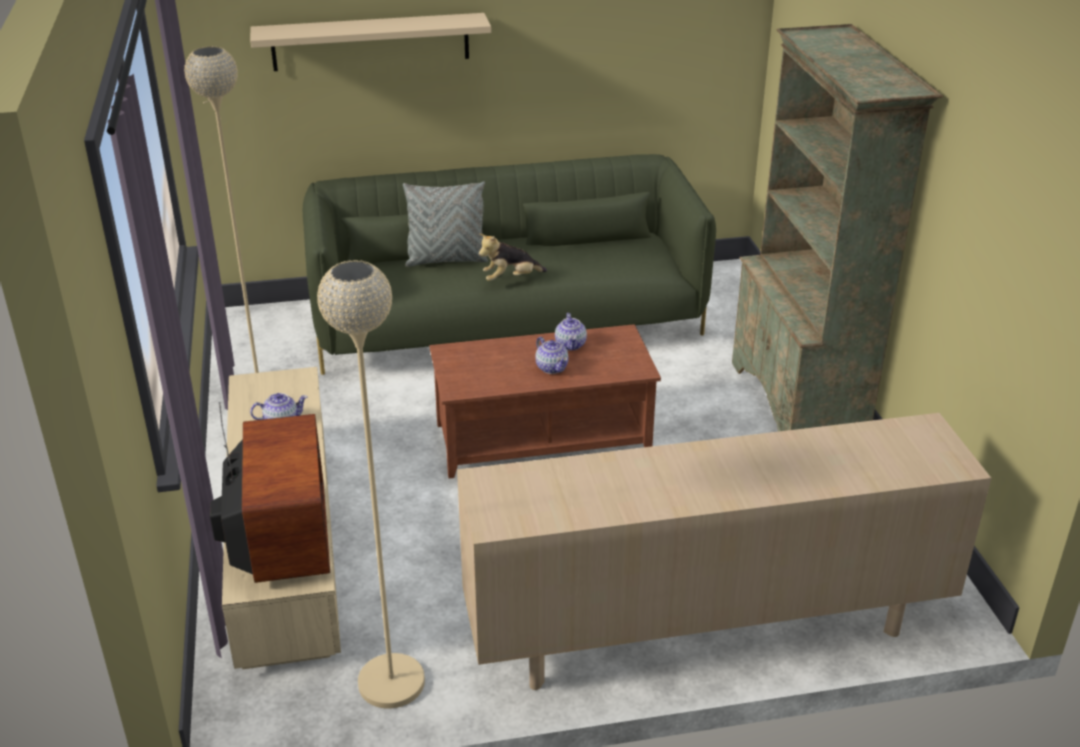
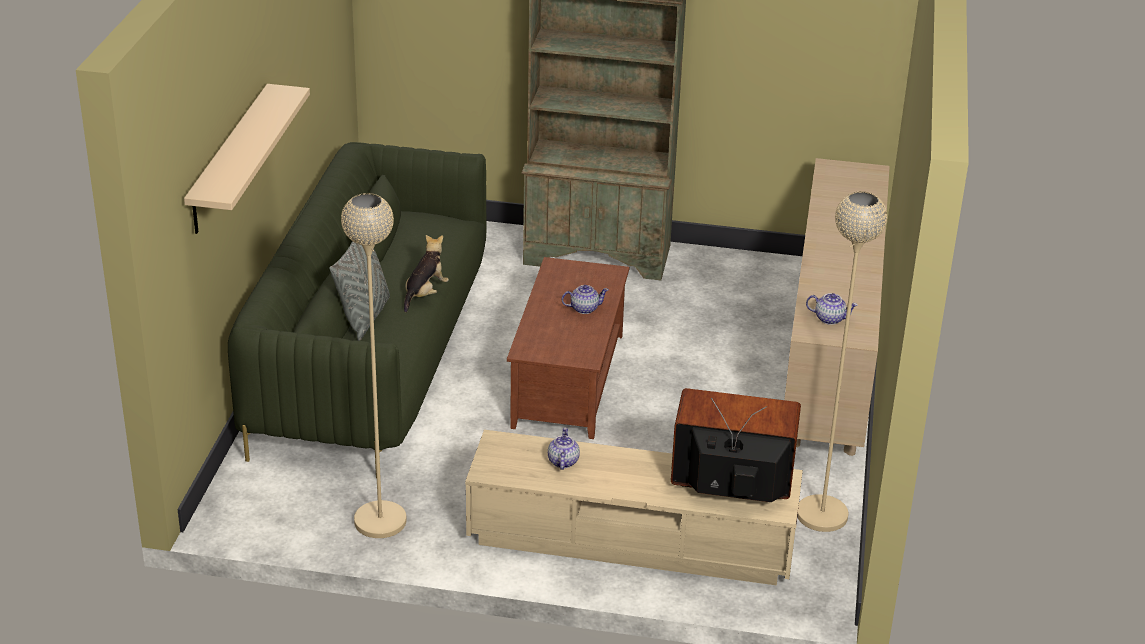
camera: 70 degrees left, 0 degrees up
(510, 279) = (425, 294): plush toy -> plush toy turned 150 degrees counterclockwise
(571, 345) = (556, 292): teapot -> teapot (830, 318)

